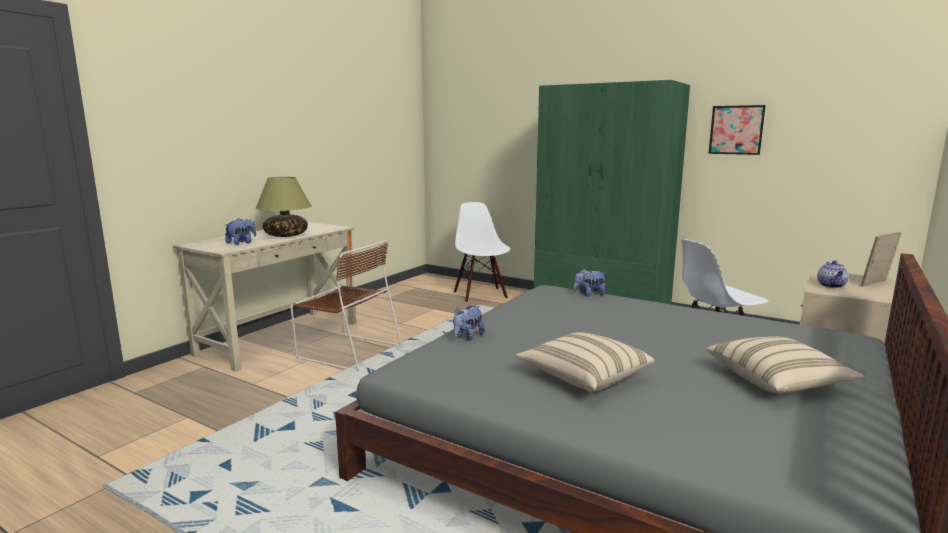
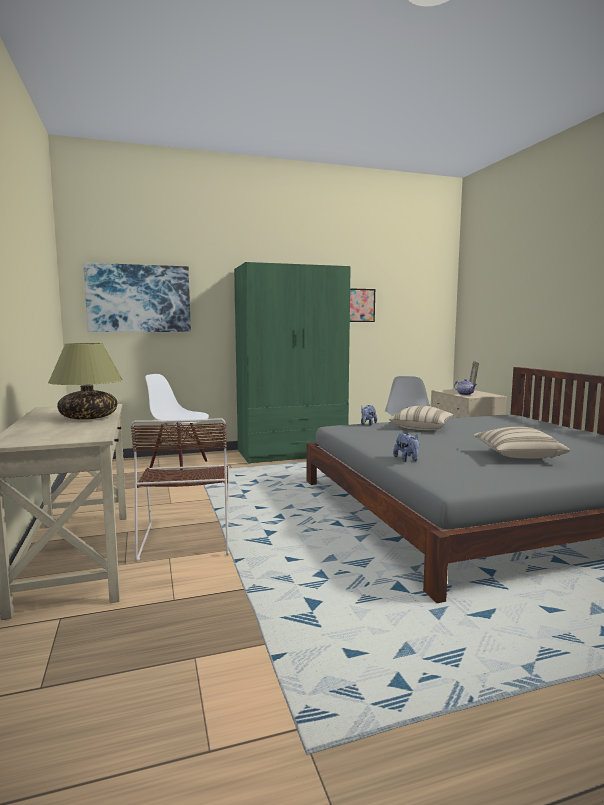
camera: 50 degrees left, 5 degrees down
(241, 243) = (75, 430): plush toy -> none
(347, 351) = (186, 538): brown chair -> brown chair turned 105 degrees clockwise
(479, 126) = (139, 298): none -> picture
(778, 381) = (557, 435): beige pillow -> beige pillow (421, 428)

